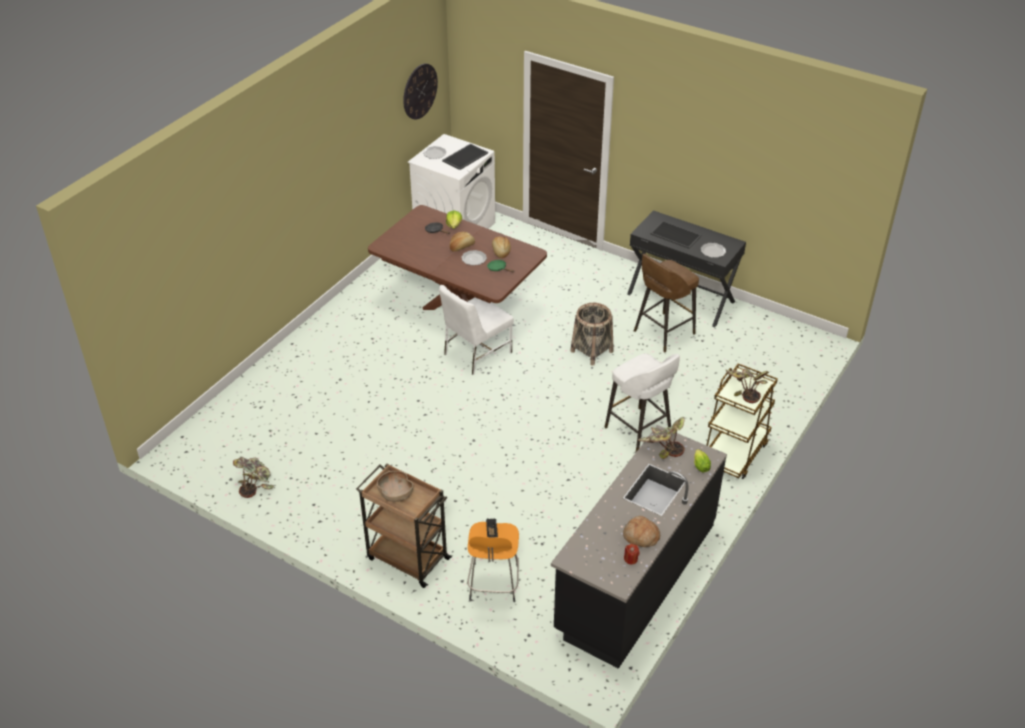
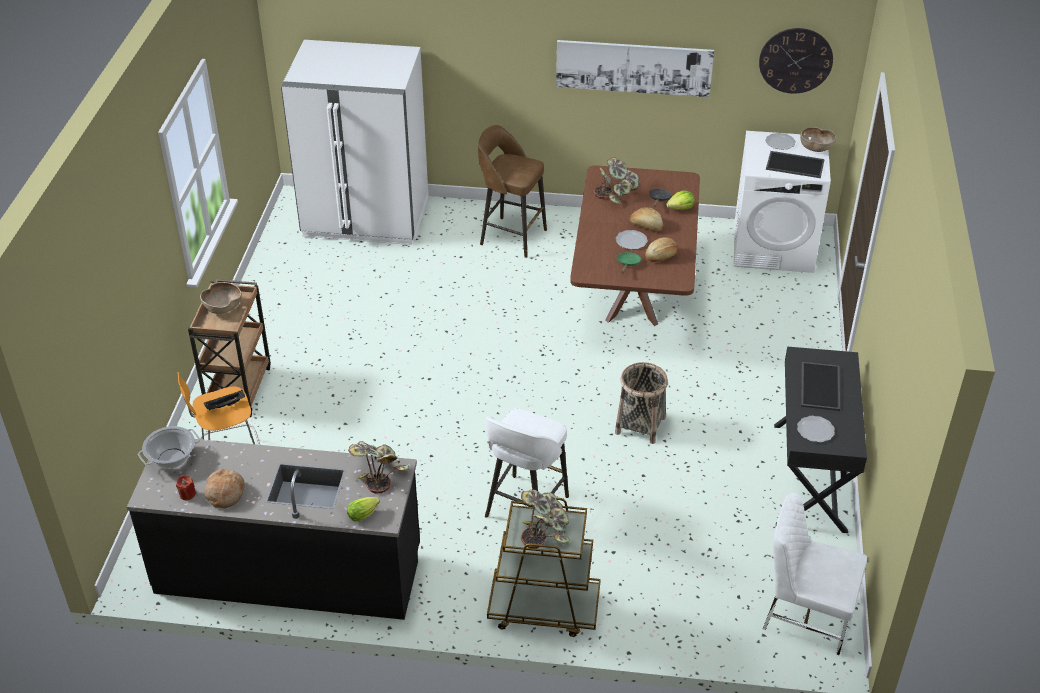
camera: 65 degrees right, 0 degrees up
(240, 418) = (366, 218): none -> white fridge
(255, 483) = (287, 259): potted plant -> potted plant (615, 194)
(343, 161) = (634, 67): none -> picture
(454, 143) = (816, 148): none -> brown bowl
(476, 353) = (568, 335): white chair -> white chair (806, 614)
(584, 560) = (172, 458): none -> cooking pot
(662, 333) = (723, 478): brown stool -> brown stool (511, 236)

